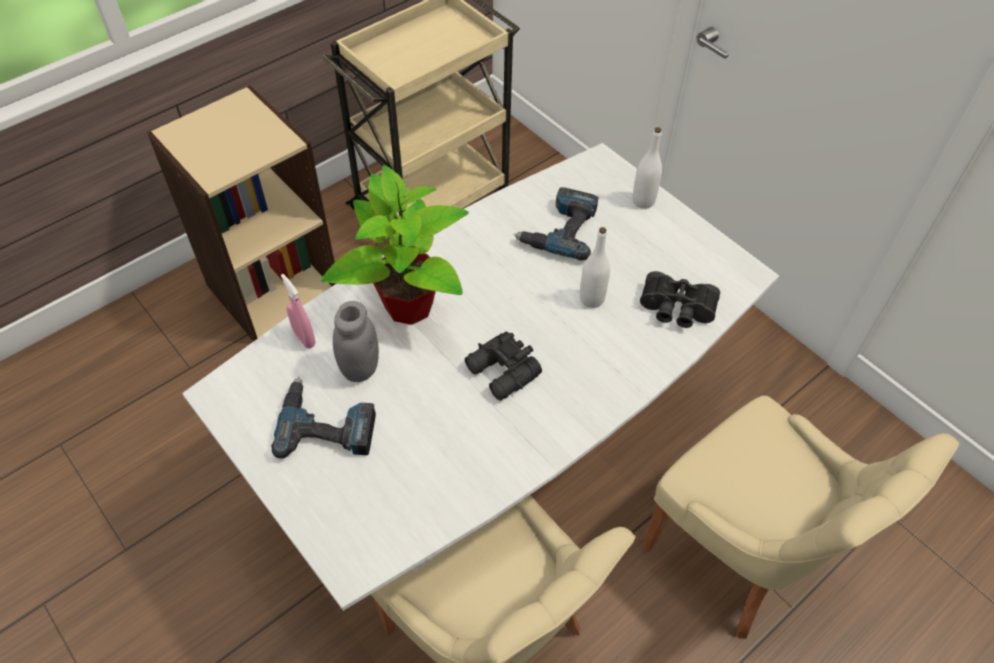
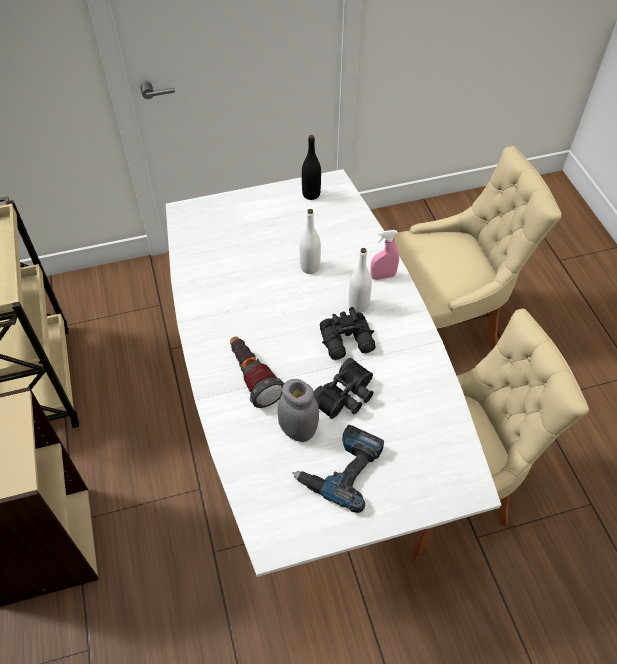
camera: 65 degrees left, 0 degrees up
(304, 338) = (247, 461): pink spray bottle -> pink spray bottle (383, 276)
(408, 305) = (253, 378): potted plant -> flashlight
(559, 229) = (235, 260): power drill -> none
(643, 201) = (238, 205): white bottle -> white bottle (358, 305)
(676, 310) = (343, 228): black binoculars -> black binoculars (346, 397)
(709, 259) = (311, 194): none -> black bottle

